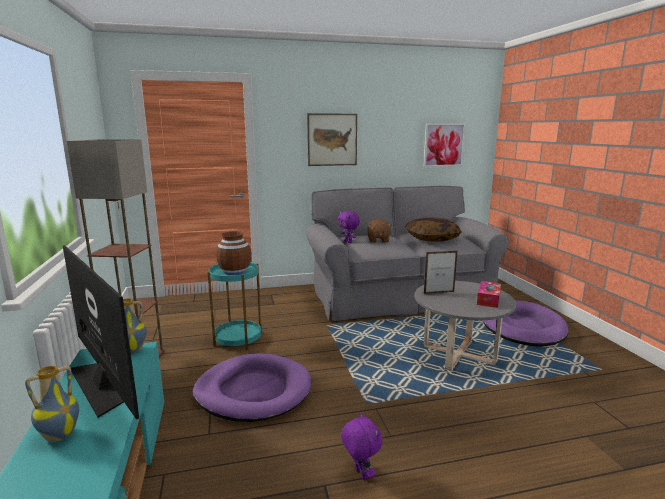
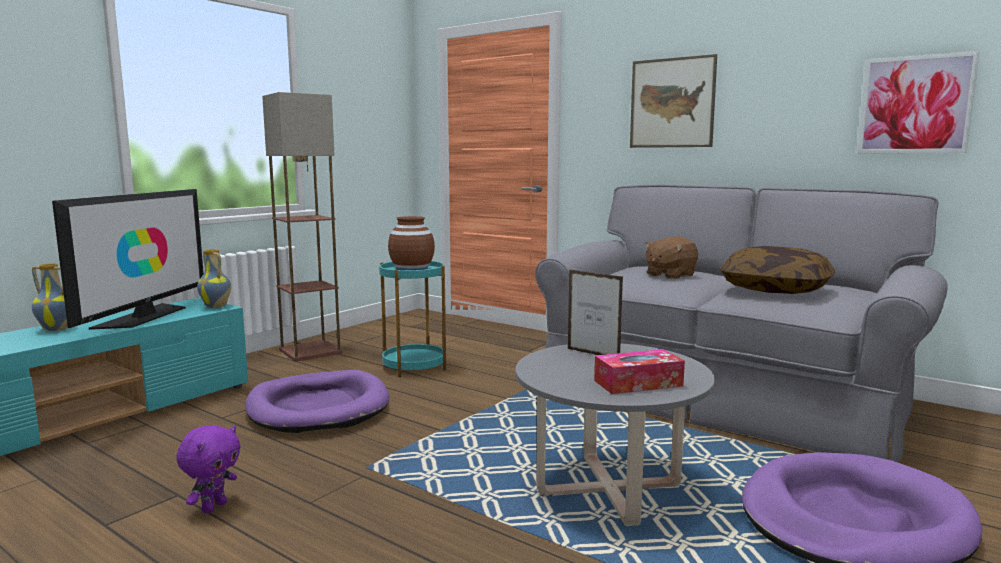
camera: 50 degrees right, 5 degrees down
(348, 242) = (626, 271): purple plush toy -> none

